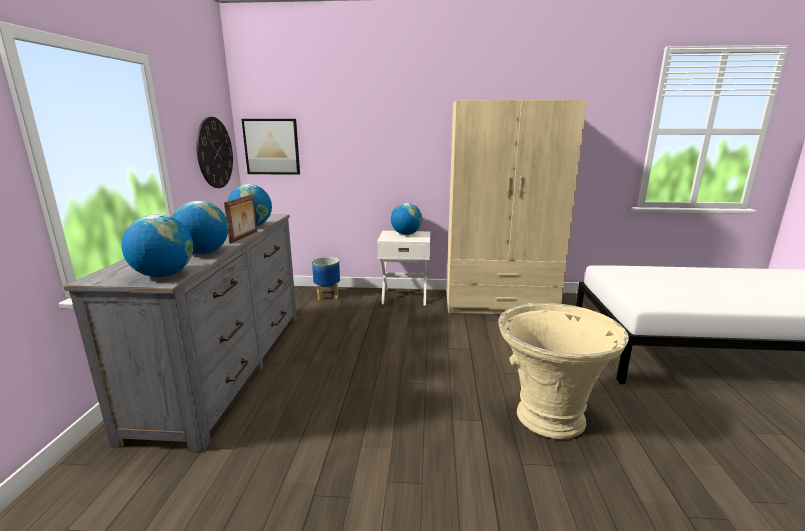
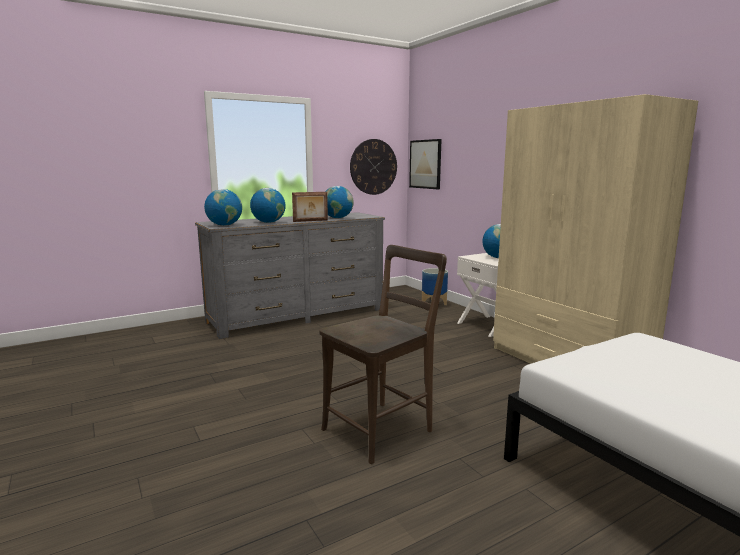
camera: 55 degrees right, 5 degrees down
(549, 416) = (382, 428): beige planter -> brown chair

